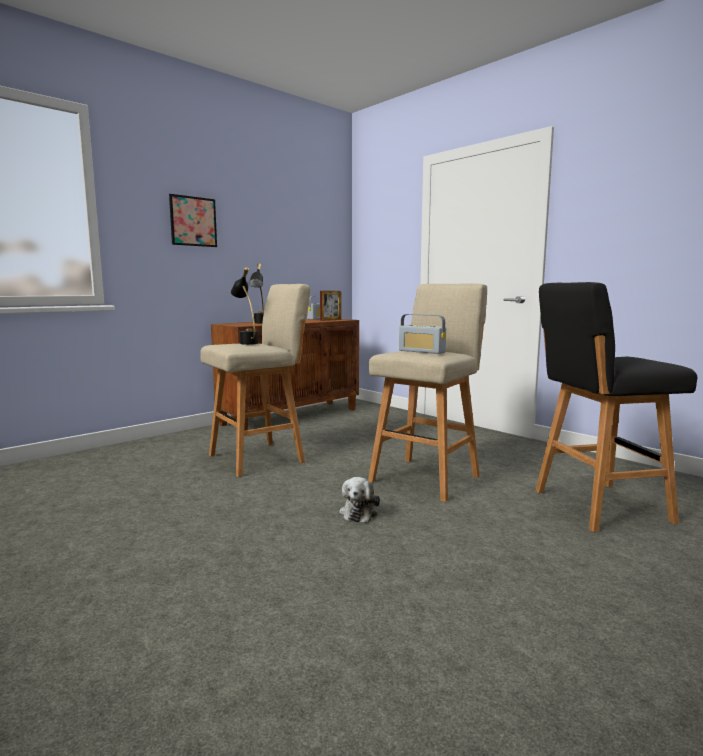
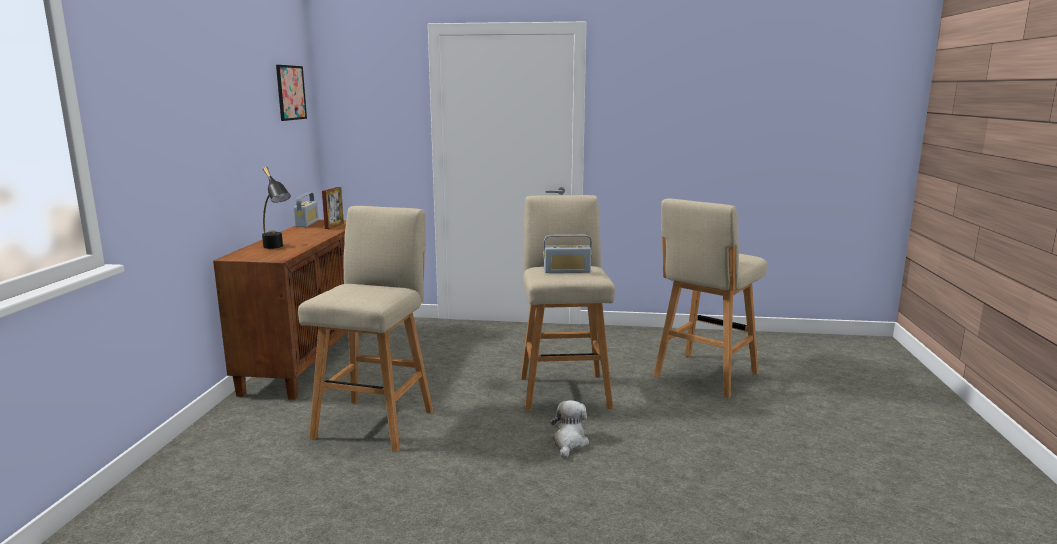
camera: 40 degrees left, 5 degrees up
(193, 221) = (180, 116): picture -> picture (290, 92)
(246, 342) = (351, 287): black table lamp -> none
(359, 512) = (569, 443): plush toy -> plush toy turned 135 degrees counterclockwise
(597, 506) = (704, 376): black stool -> beige stool

